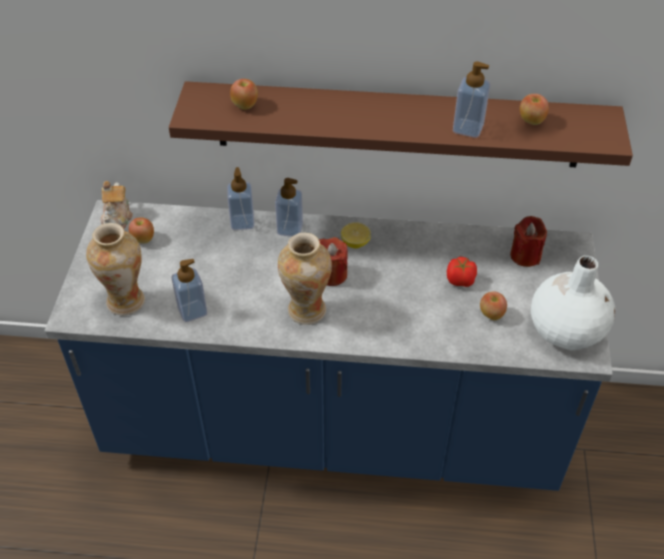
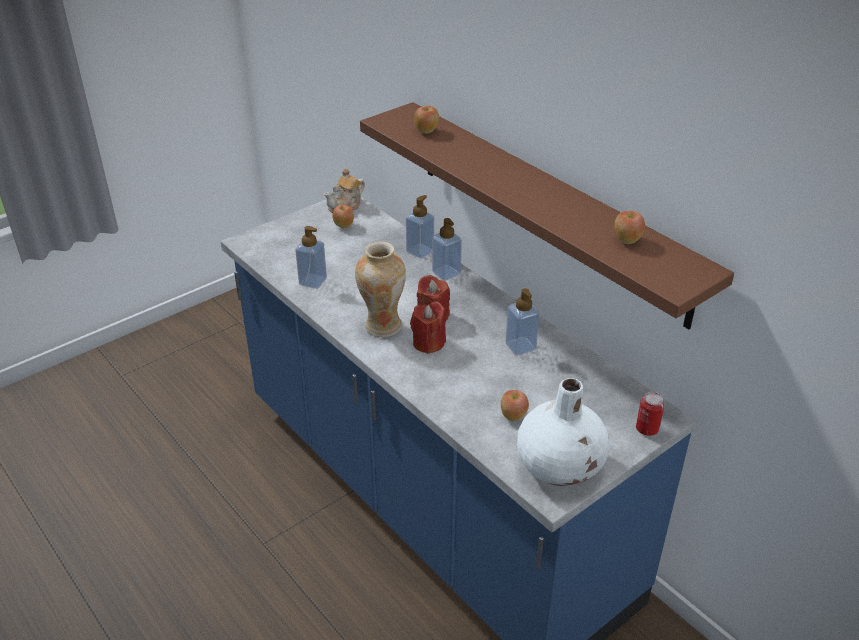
camera: 45 degrees right, 10 degrees down
(126, 301) = (284, 252): vase -> none
(355, 243) = (479, 308): lemon -> none
(460, 281) = (523, 379): tomato -> none
(468, 128) = (563, 218): soap dispenser -> soap dispenser (520, 346)
(525, 255) = (605, 397): red candle -> red candle (428, 343)
(576, 261) = (647, 429): none -> can

